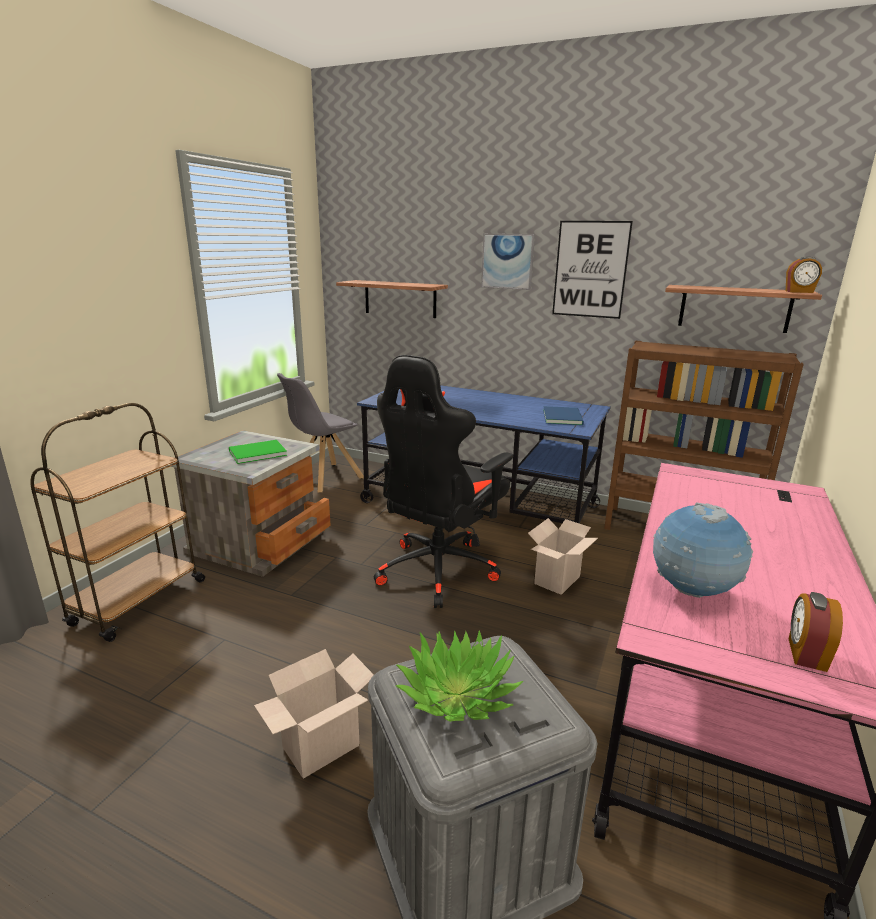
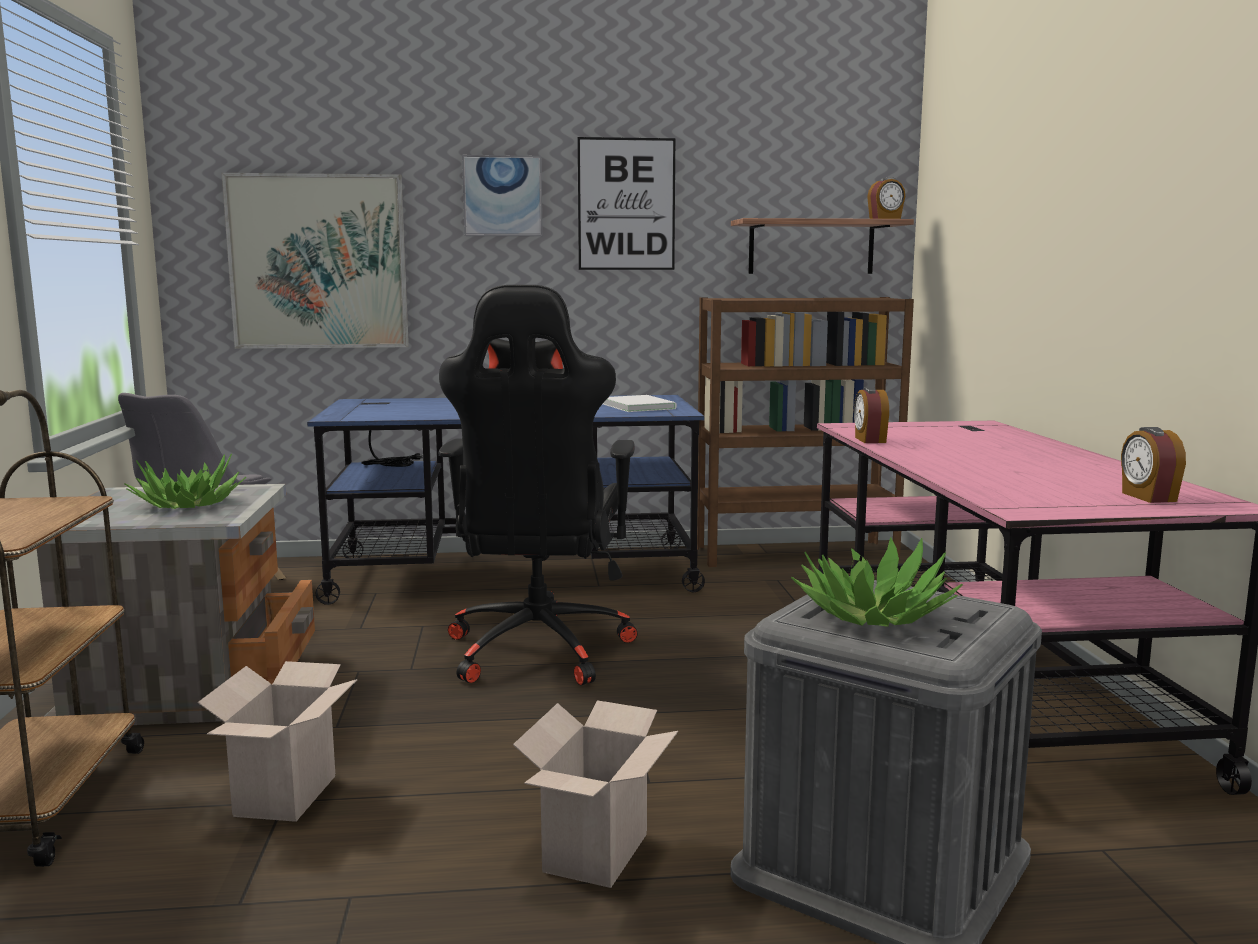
camera: 30 degrees left, 10 degrees down
(255, 453) = (188, 504): green book -> potted plant
(400, 299) = (318, 262): shelf -> picture
(557, 581) = (710, 624): cardboard box -> cardboard box (287, 797)
(563, 417) = (639, 406): blue book -> white book
(668, 495) = (869, 440): none -> alarm clock
(691, 592) = (1005, 485): globe -> none

